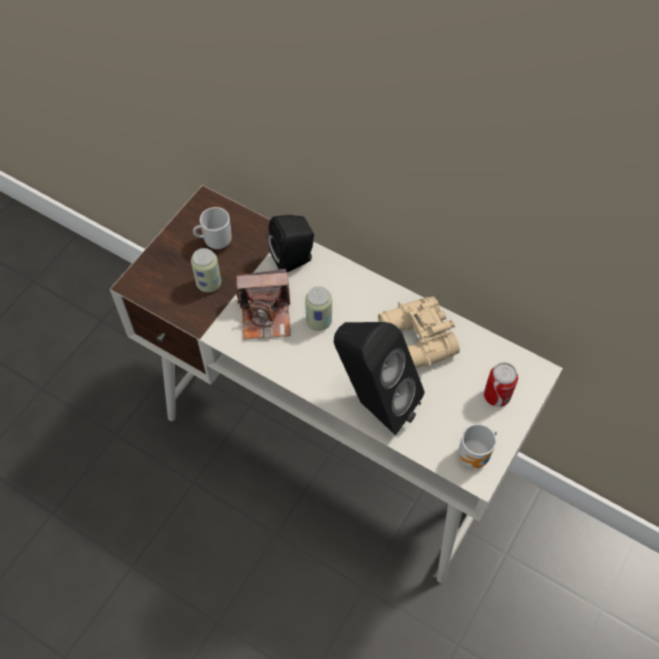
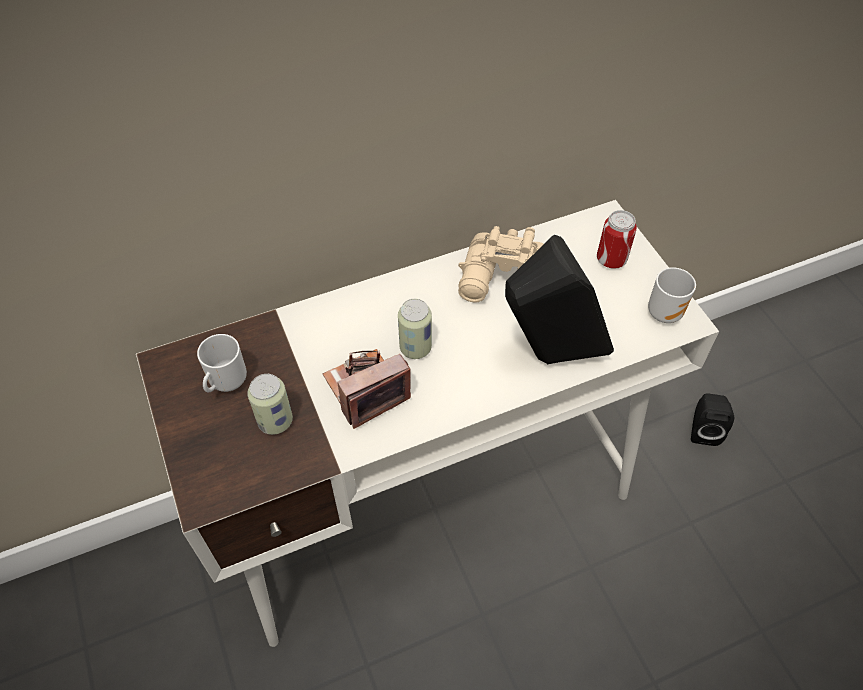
camera: 55 degrees left, 5 degrees down
(266, 315) = (366, 390): camera -> camera turned 150 degrees counterclockwise
(294, 259) = (319, 325): black speaker -> black speaker (703, 429)

